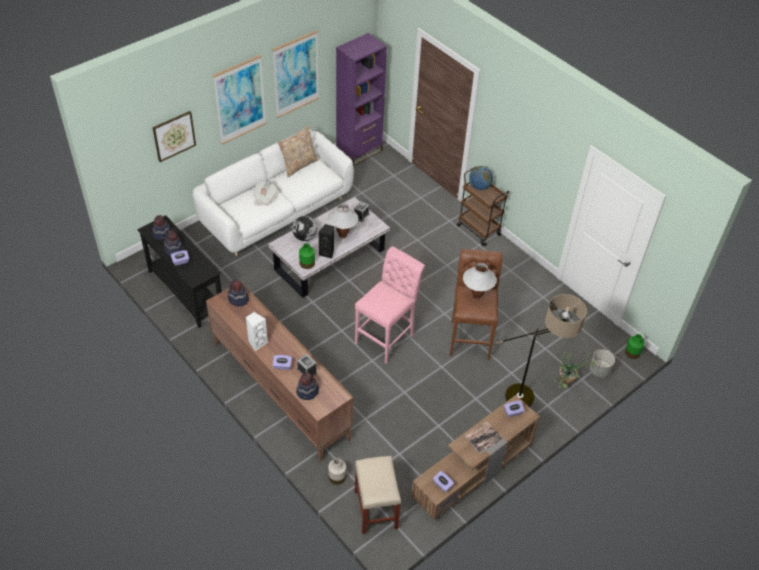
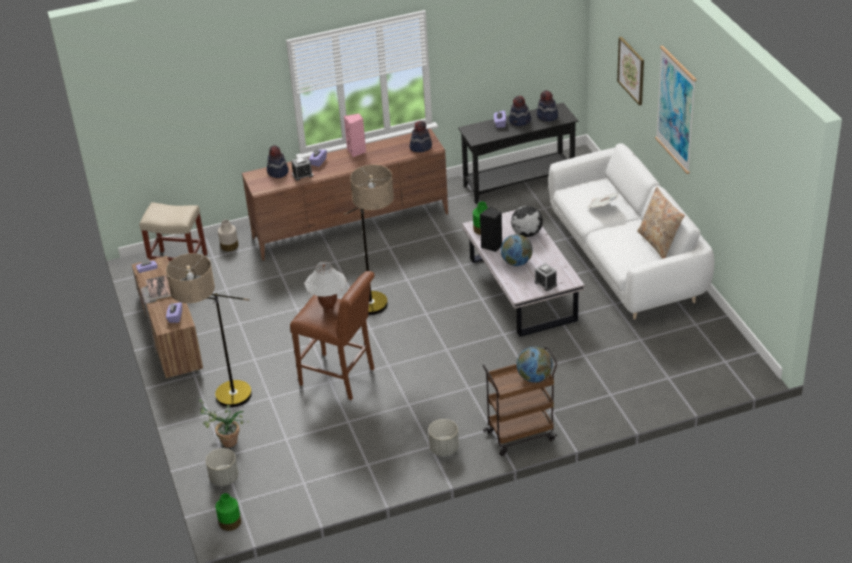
camera: 115 degrees right, 10 degrees down
(257, 342) = (357, 151): white speaker -> pink speaker
(296, 74) = (719, 155): picture -> none
(342, 235) = (516, 262): white table lamp -> globe
(359, 151) = (733, 354): purple bookcase -> none
(387, 337) = (377, 311): pink stool -> floor lamp
(509, 263) = (444, 449): none -> grey planter

